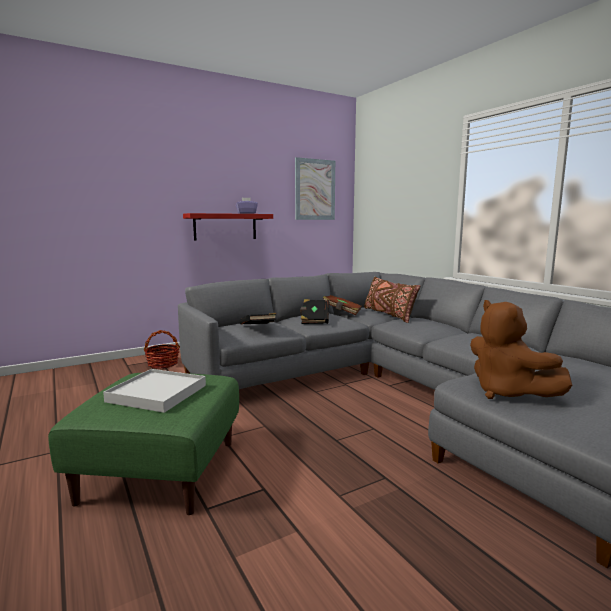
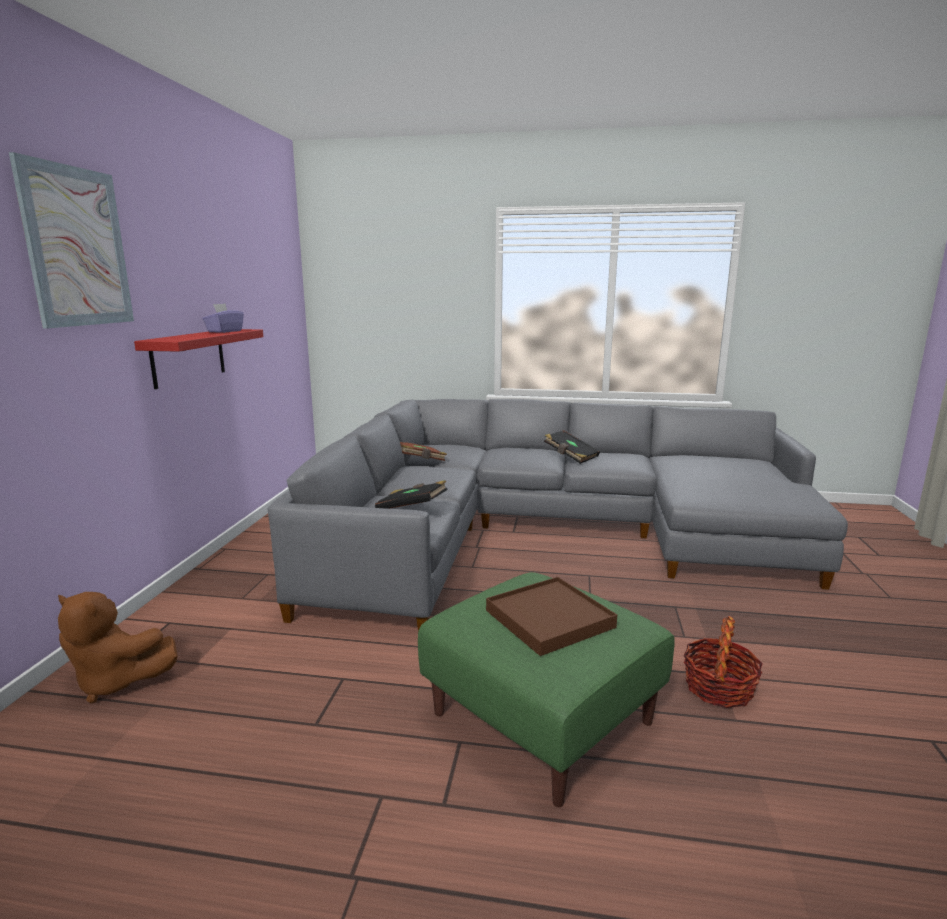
camera: 50 degrees left, 5 degrees up
(157, 393) = (549, 619): white tray -> brown tray
(162, 364) = (195, 625): basket -> basket (718, 688)
(314, 320) = (425, 479): black book -> black book (570, 456)
(315, 189) = (272, 283): picture -> picture (77, 247)
(388, 314) = (470, 451): brown pillow -> none
(507, 393) = (722, 496): brown plush toy -> brown plush toy (116, 682)

